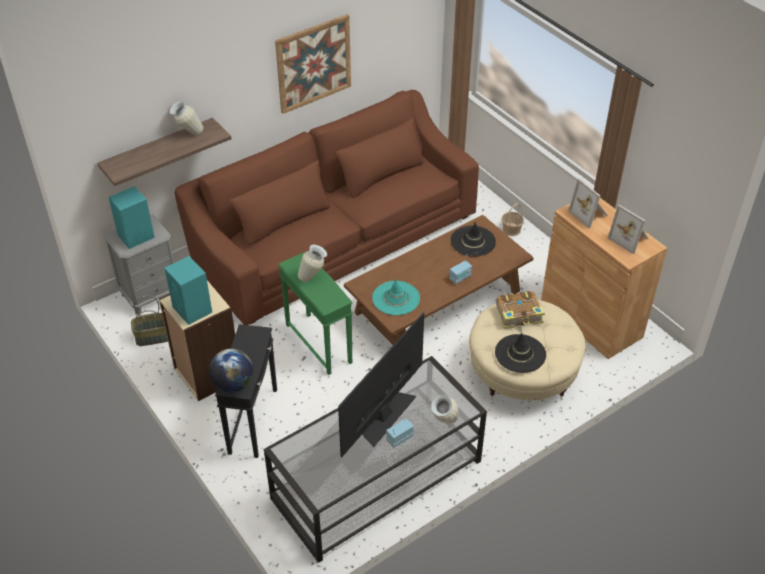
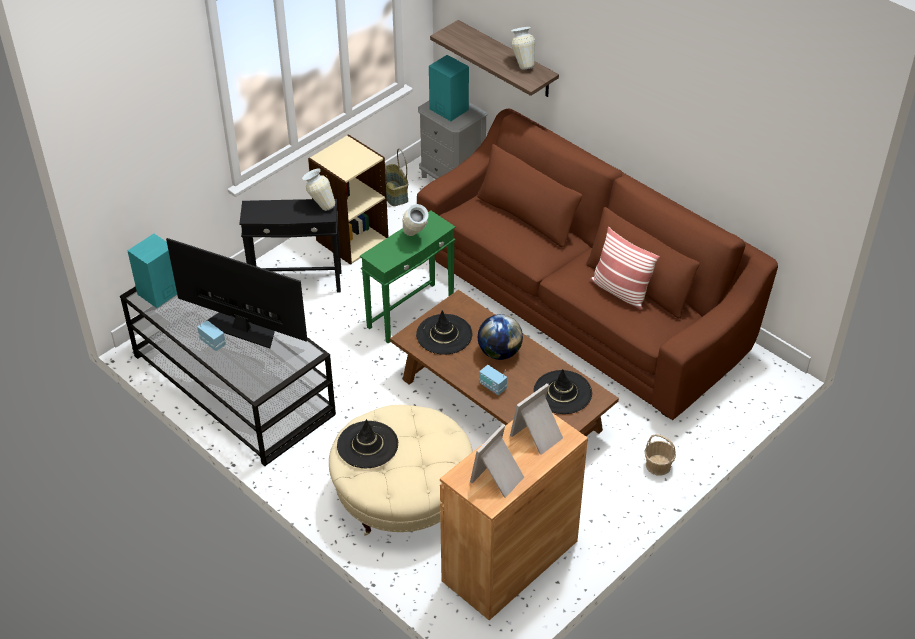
camera: 80 degrees right, 0 degrees up
(193, 310) = (336, 158): turquoise speaker -> turquoise speaker (159, 293)
(233, 384) = (256, 209): globe -> globe (499, 352)
(313, 63) = (669, 116): picture -> none
(393, 183) = (620, 291): none -> pillow
(396, 298) = (444, 335): turquoise hat -> black hat
(444, 425) = (233, 374): vase -> vase (320, 205)
(519, 315) = (432, 440): book -> none

